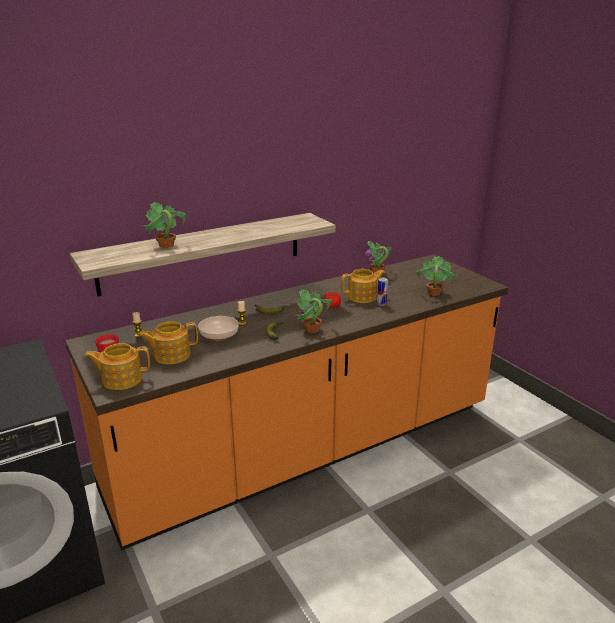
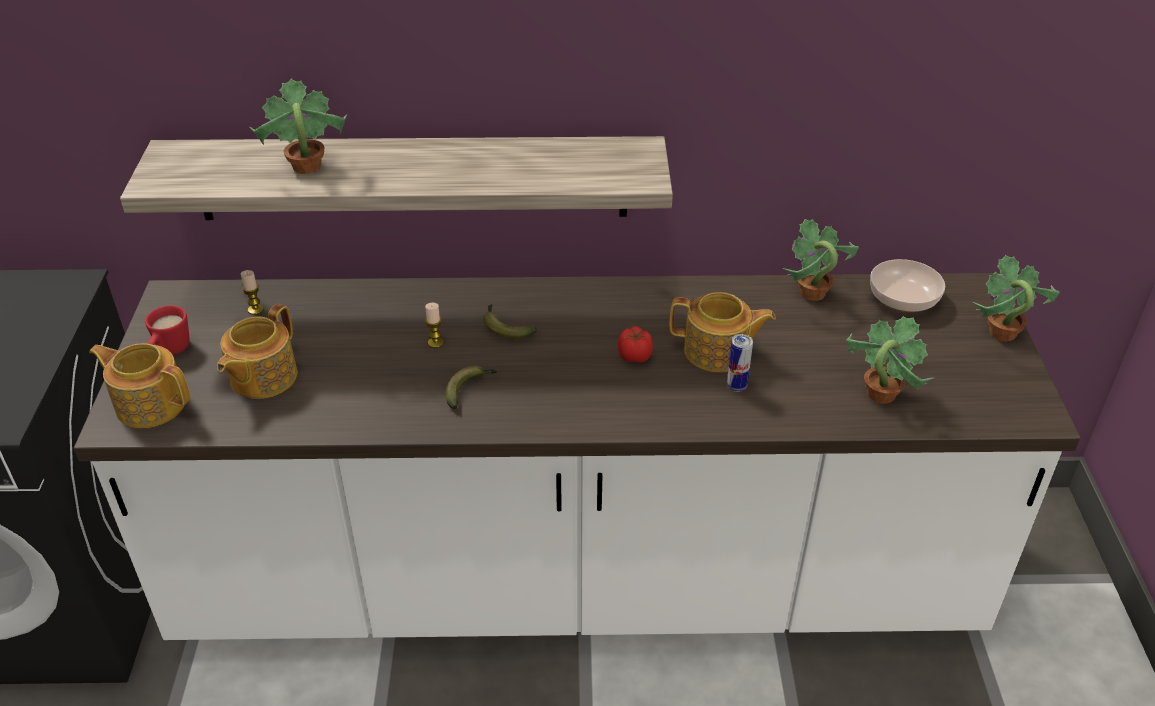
camera: 30 degrees right, 15 degrees up
(171, 355) = (262, 377): teapot -> teapot turned 75 degrees counterclockwise
(218, 335) = (372, 359): bowl -> bowl (902, 299)
(307, 449) = (577, 579): orange counter -> white counter
(312, 330) = (539, 407): potted plant -> potted plant (1002, 333)

